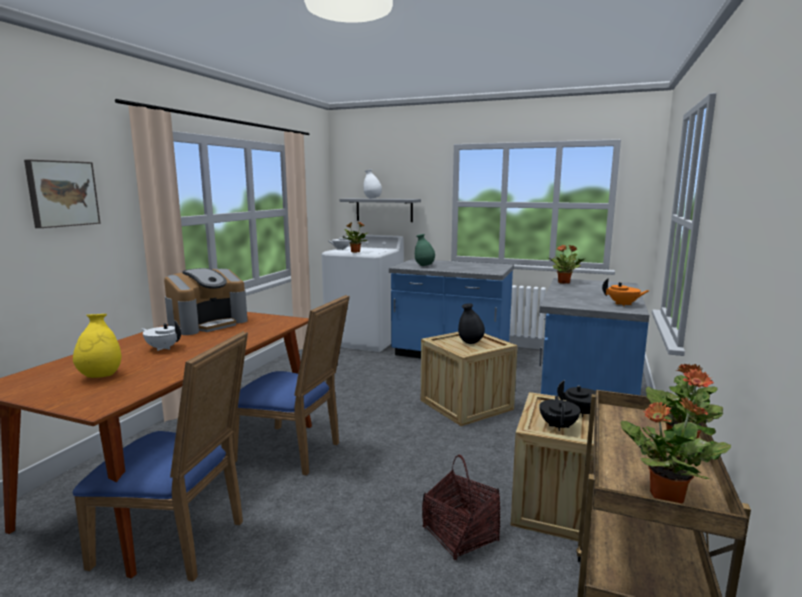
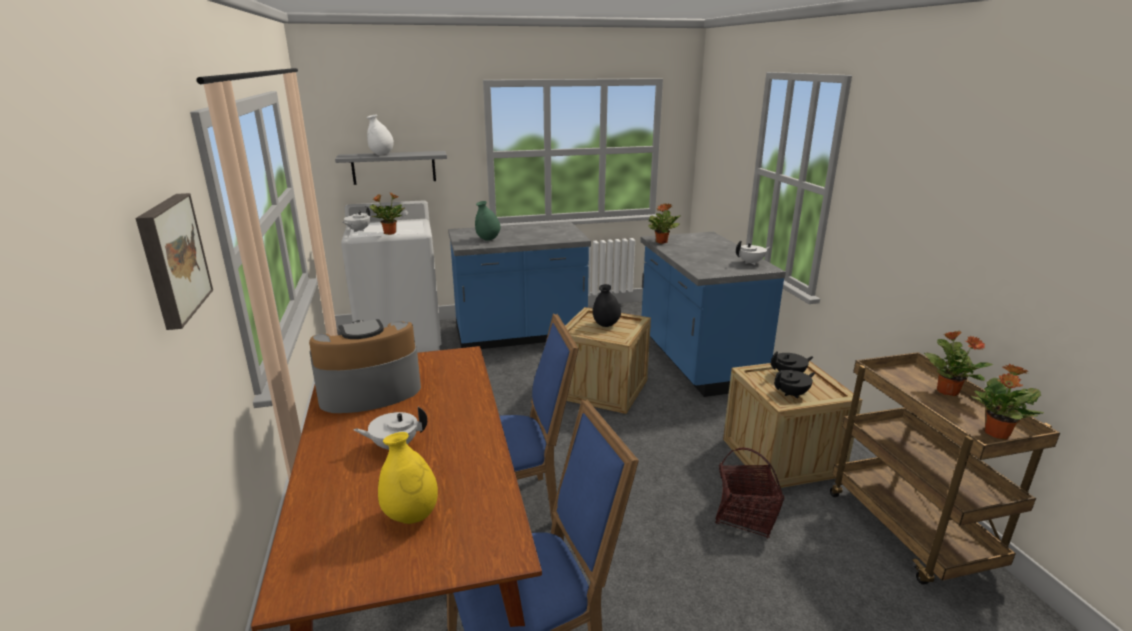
camera: 35 degrees left, 10 degrees up
(208, 324) = (369, 391): coffee machine -> coffee machine turned 120 degrees counterclockwise
(558, 426) = (792, 394): black teapot -> black teapot turned 90 degrees clockwise
(623, 304) = (751, 263): orange teapot -> white teapot

